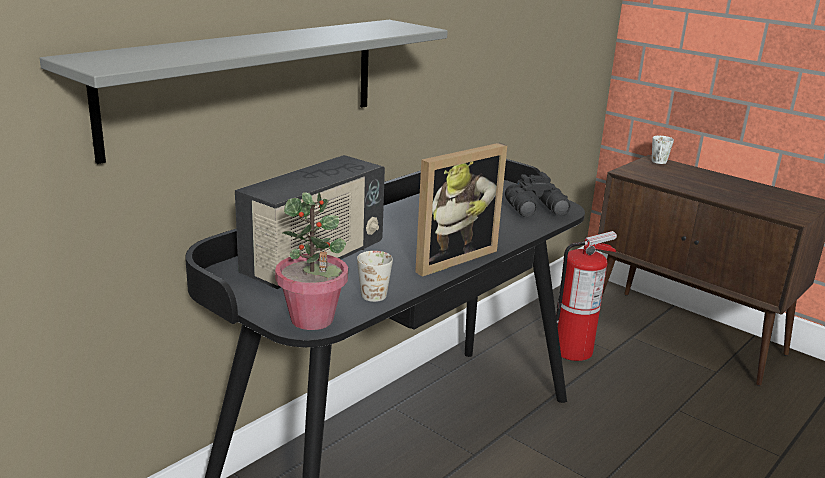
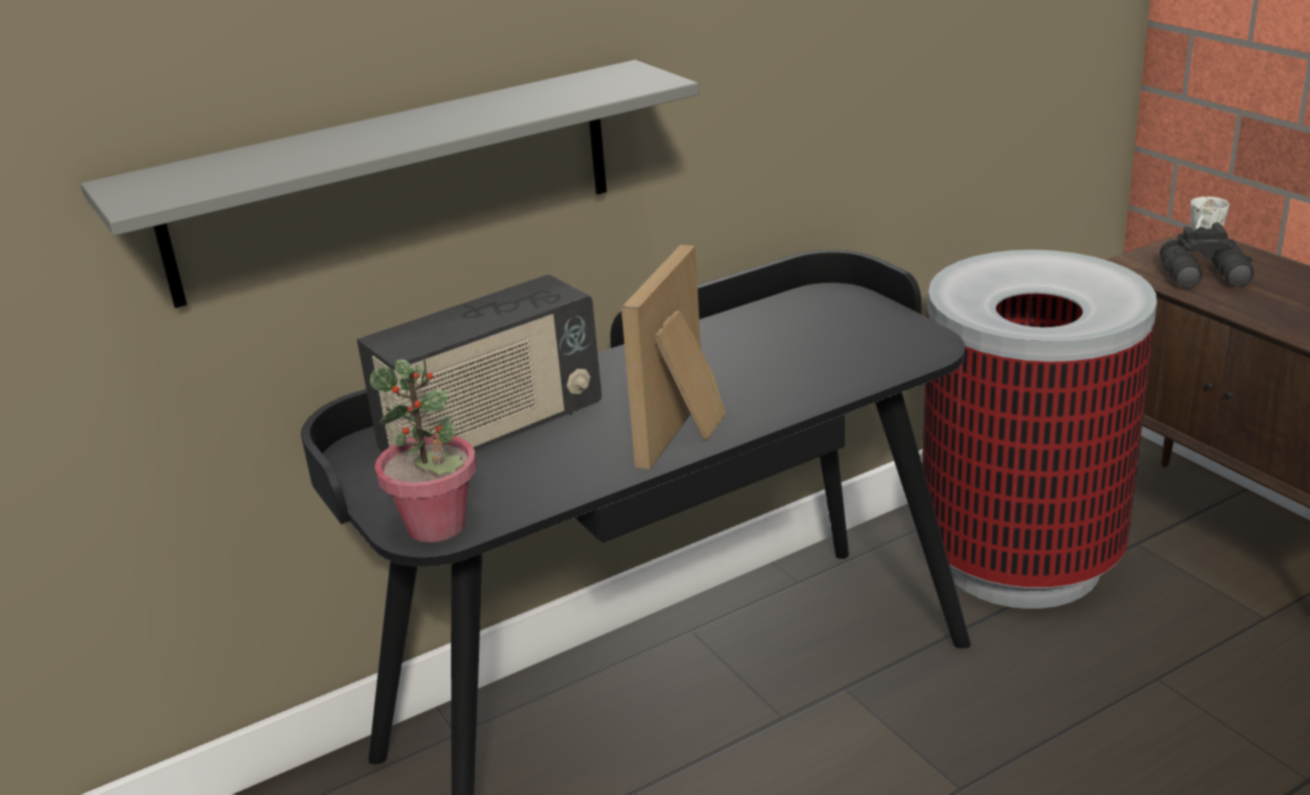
camera: 20 degrees right, 5 degrees up
(377, 292) = (548, 487): white mug -> none
(449, 257) = (687, 432): picture frame -> picture frame turned 135 degrees clockwise
(537, 209) = (885, 348): black binoculars -> black binoculars (1206, 276)
(573, 350) = (1020, 560): fire extinguisher -> trash can

